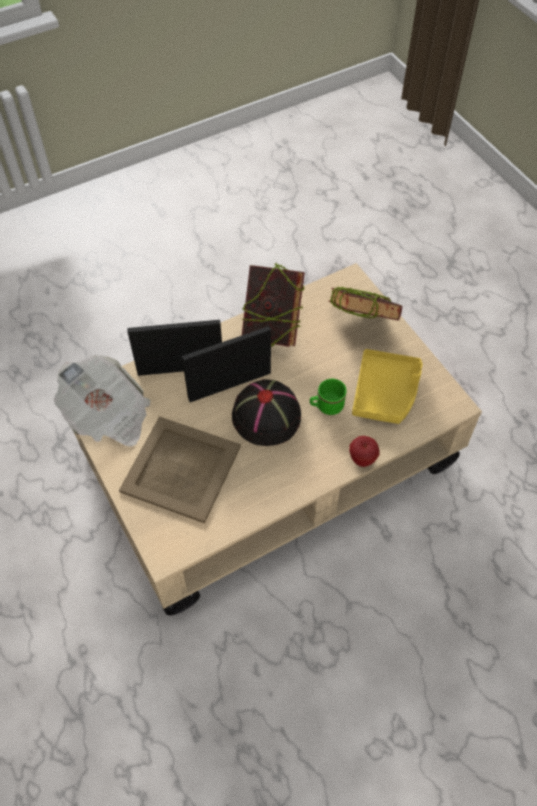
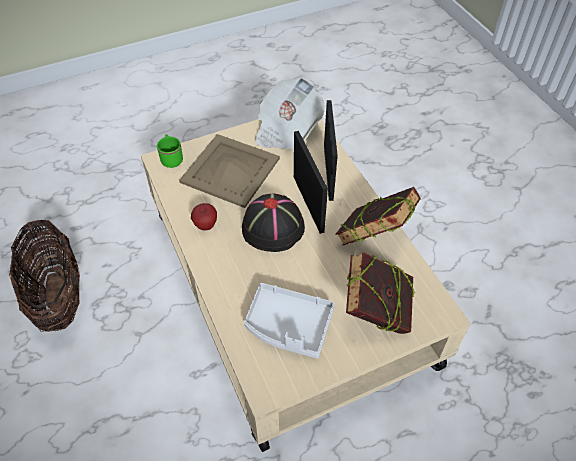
camera: 95 degrees right, 5 degrees down
(309, 722) = (58, 295): none -> basket
(326, 406) = (278, 273): green mug -> green mug (171, 158)
(362, 459) = (215, 295): apple -> apple (205, 226)
(385, 393) = (288, 326): yellow tray -> grey tray

